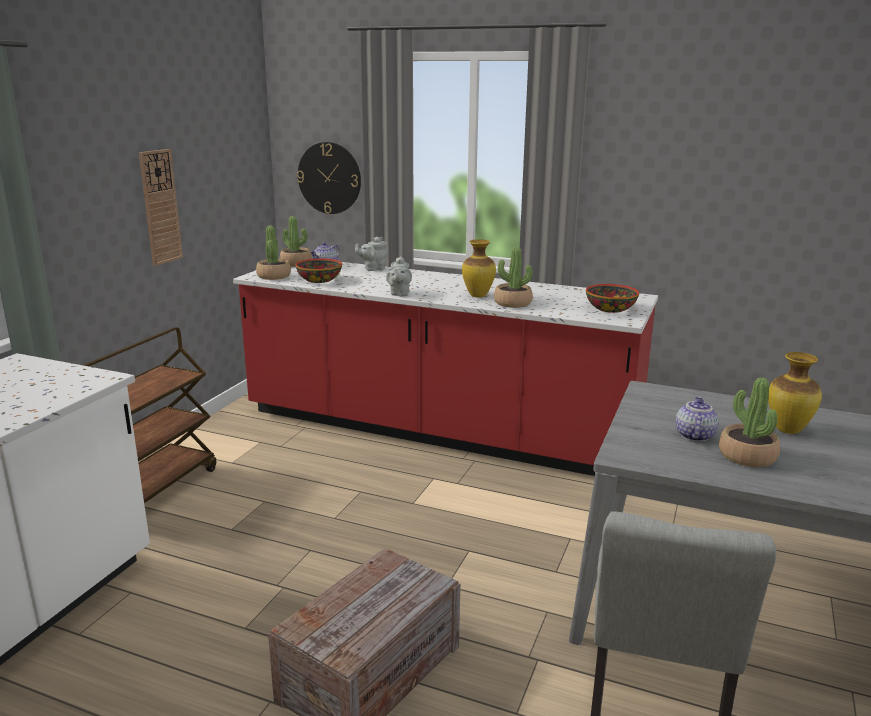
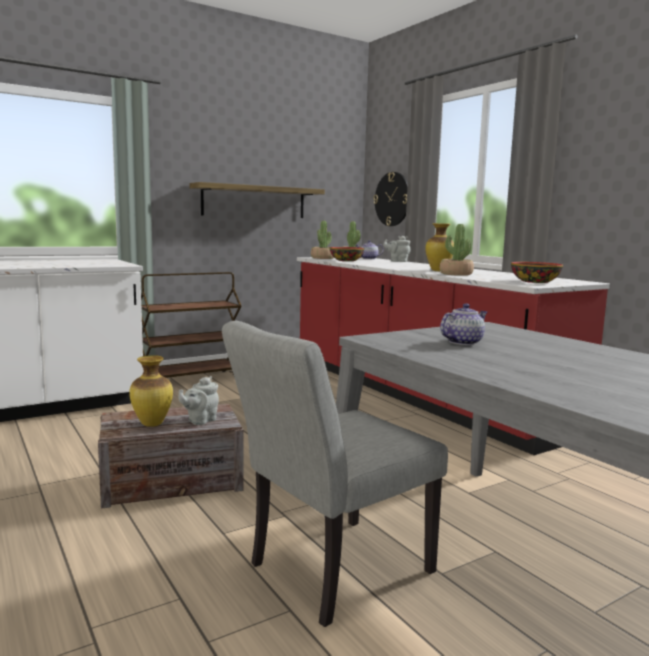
camera: 35 degrees right, 10 degrees down
(160, 207) = (254, 201): wall clock -> shelf
(399, 294) = (382, 266): grey teapot -> grey teapot (200, 421)
(747, 456) = (482, 355): potted plant -> none
(788, 430) = (571, 355): vase -> vase (152, 424)

